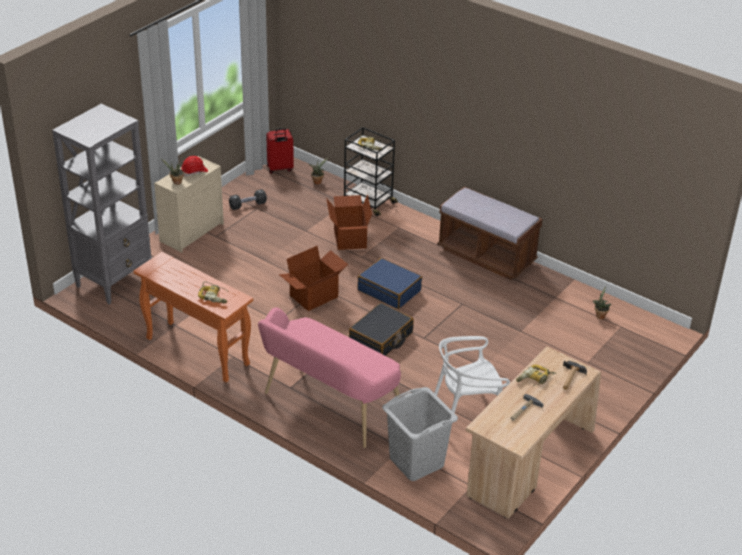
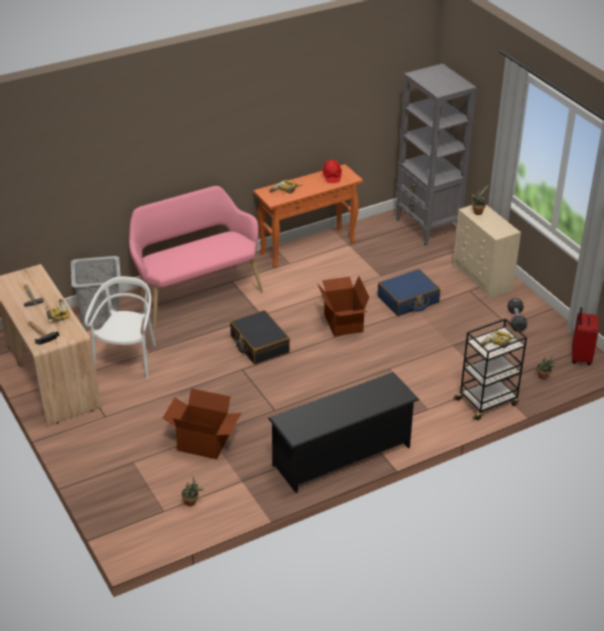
camera: 115 degrees right, 0 degrees up
(194, 172) = (491, 224): red hard hat -> red hard hat (331, 176)
(349, 238) = (424, 369): cardboard box -> cardboard box (203, 443)
(389, 290) = (324, 370): blue suitcase -> blue suitcase (408, 300)
(486, 256) = (342, 456): brown bench -> black shoe rack

